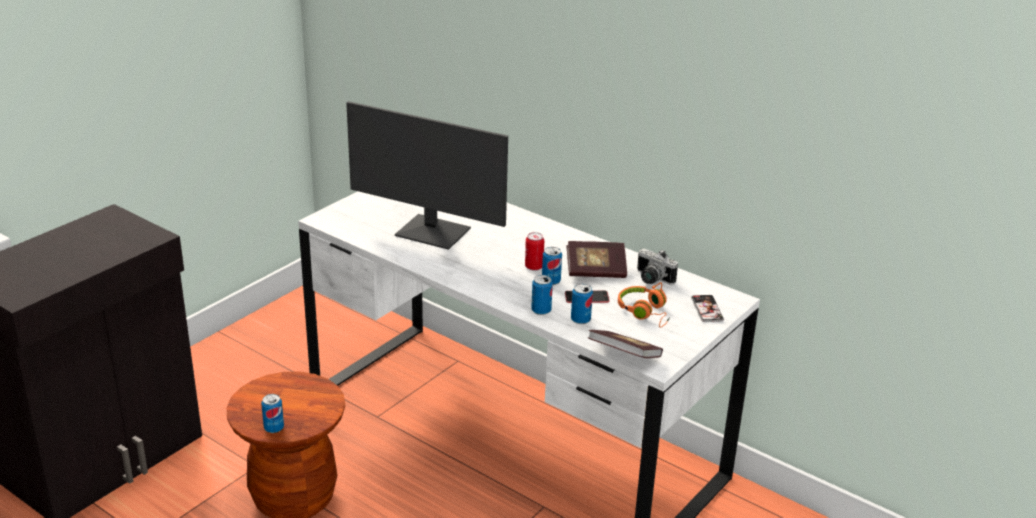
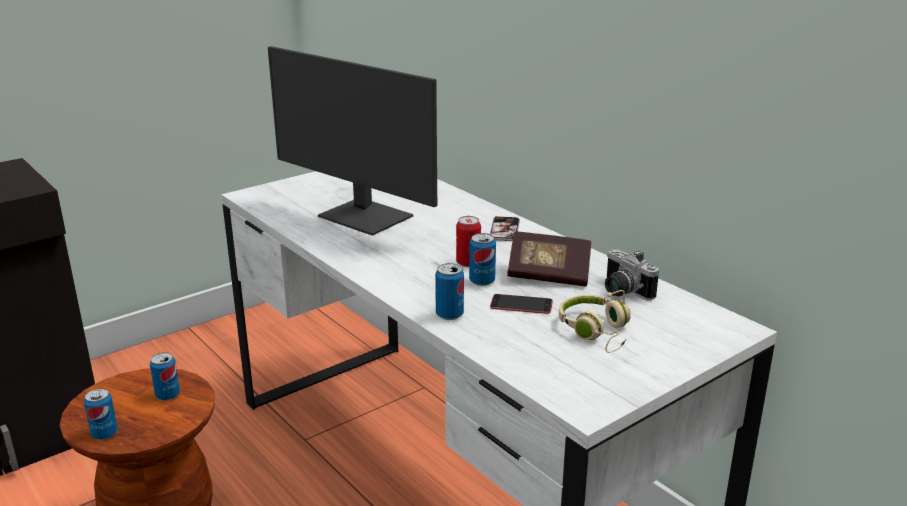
camera: 15 degrees right, 5 degrees down
(580, 320) = (498, 332): can -> can (167, 395)
(624, 356) = (540, 387): book -> none
(645, 312) = (597, 332): orange headphones -> beige headphones
(707, 309) = (691, 337): phone -> phone (504, 230)

